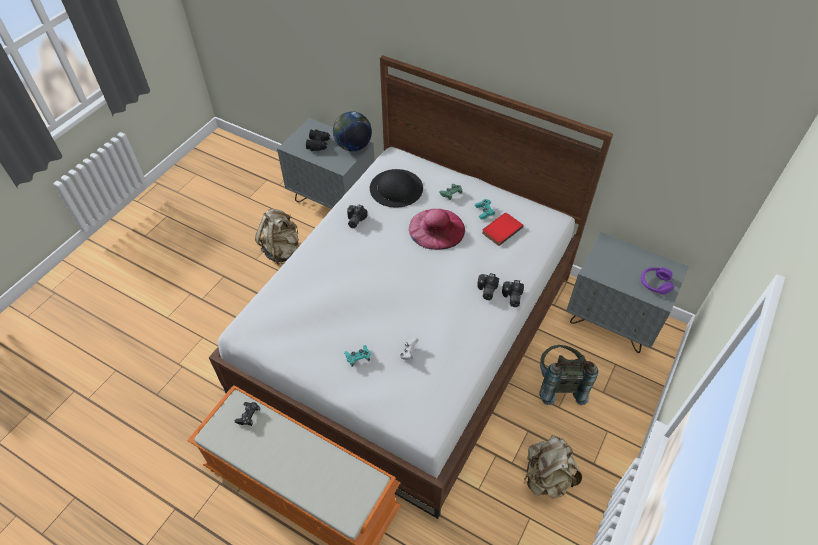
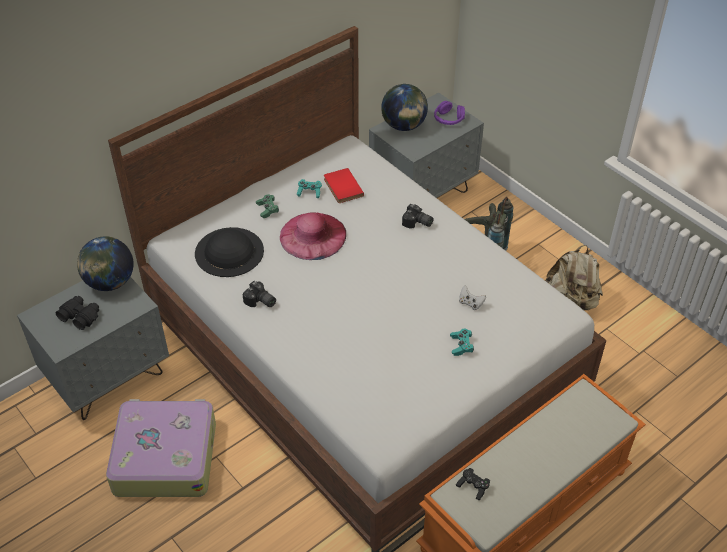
camera: 70 degrees left, 5 degrees down
(282, 250) = (165, 456): beige backpack -> suitcase
(511, 297) = (434, 208): camera -> none
(621, 254) = (403, 126): none -> globe

